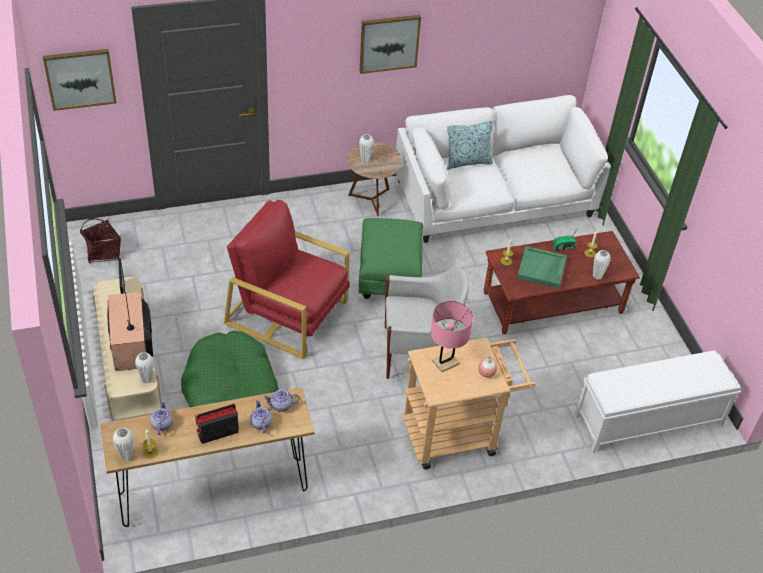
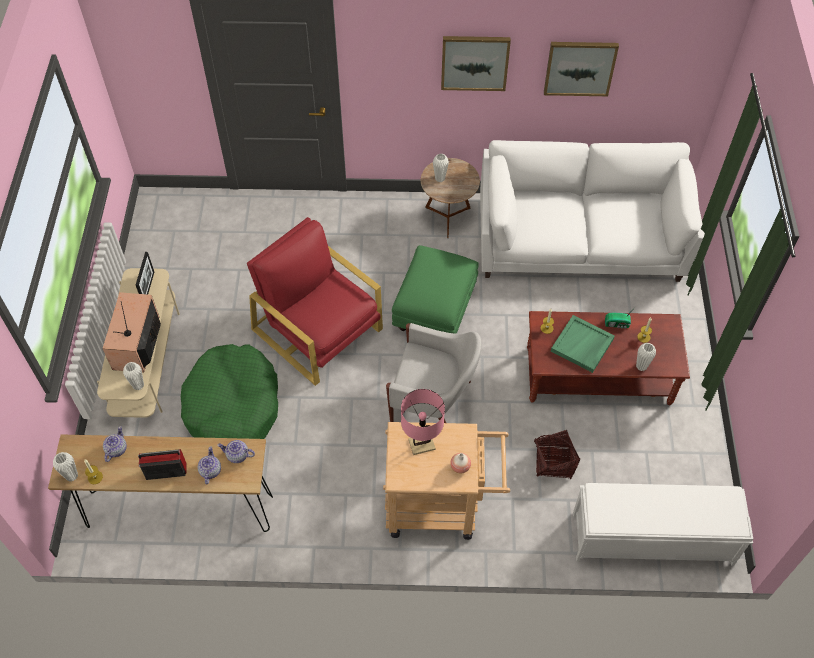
camera: 20 degrees right, 10 degrees up
(80, 78) = (141, 57): picture -> picture (580, 68)
(103, 252) = (164, 227): basket -> basket (553, 463)
(468, 162) = (550, 200): pillow -> none

